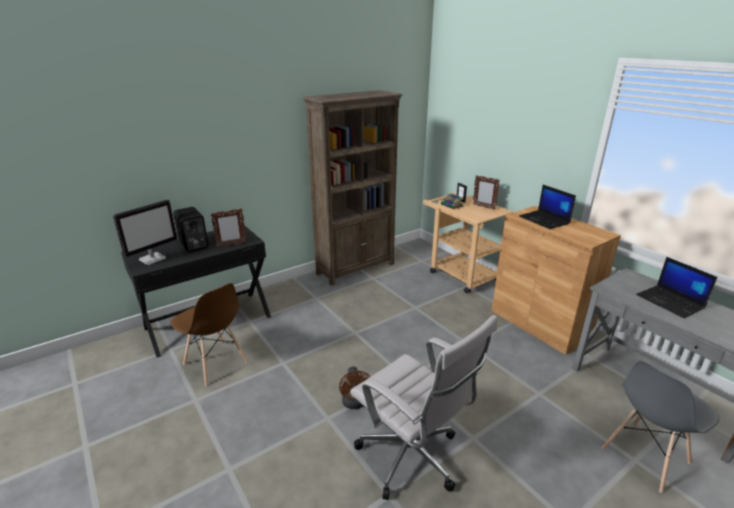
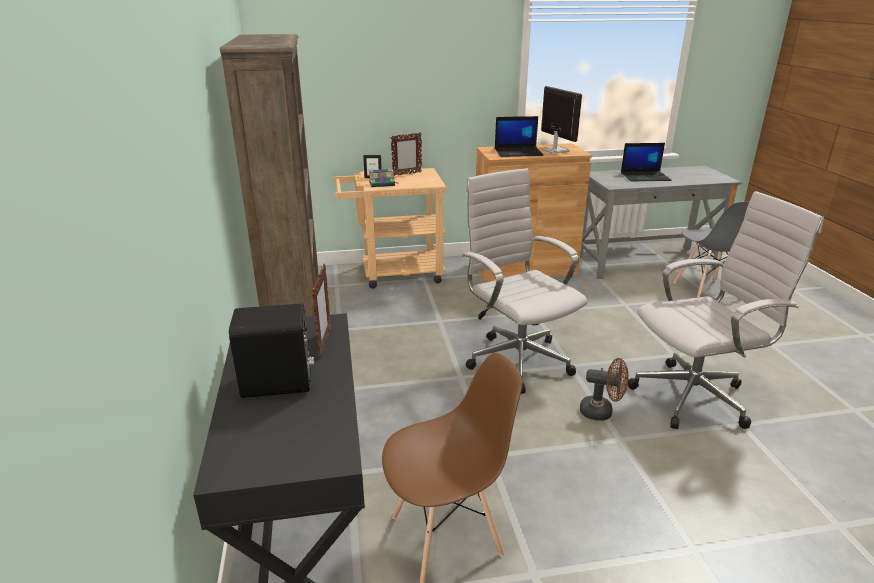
camera: 65 degrees left, 0 degrees up
(153, 259) = (293, 440): monitor -> monitor (555, 150)
(393, 350) = (516, 359): none -> white office chair

